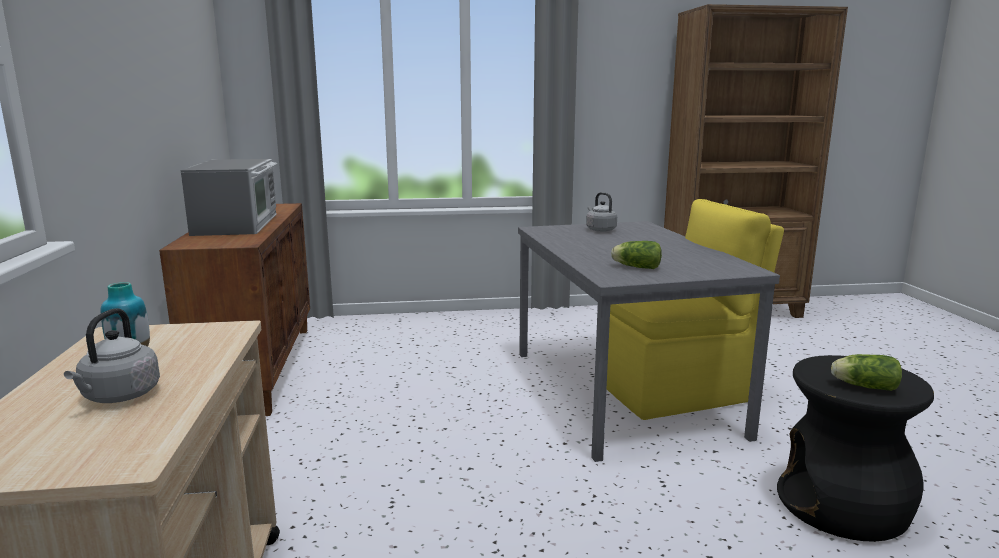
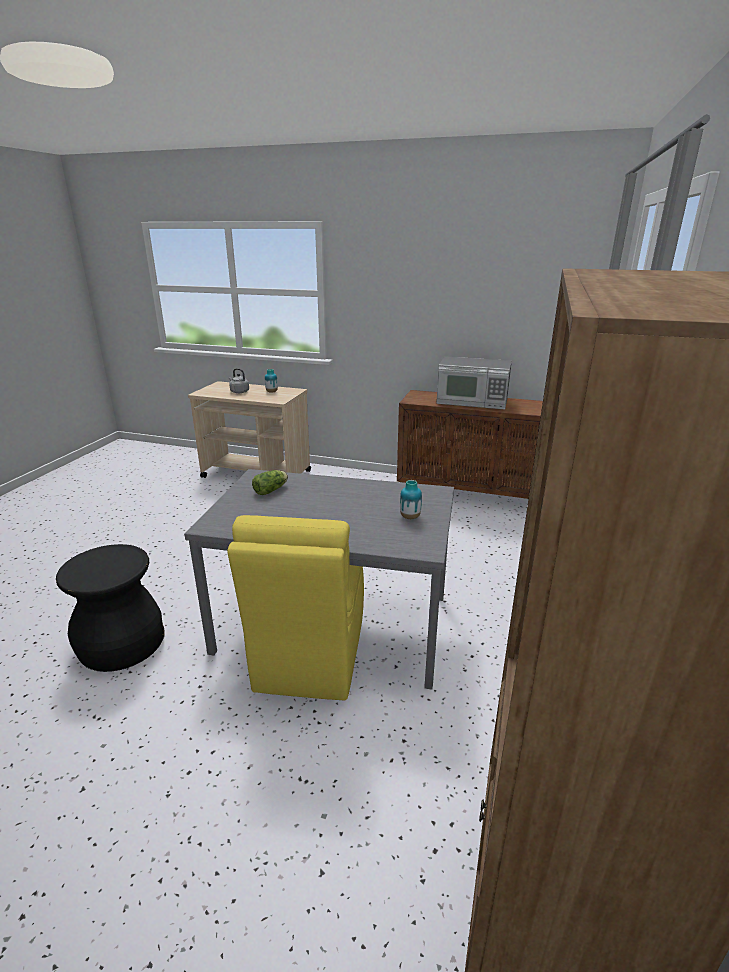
camera: 115 degrees right, 10 degrees up
(600, 230) = (410, 517): grey kettle -> vase
(862, 386) = (99, 561): lettuce -> none

